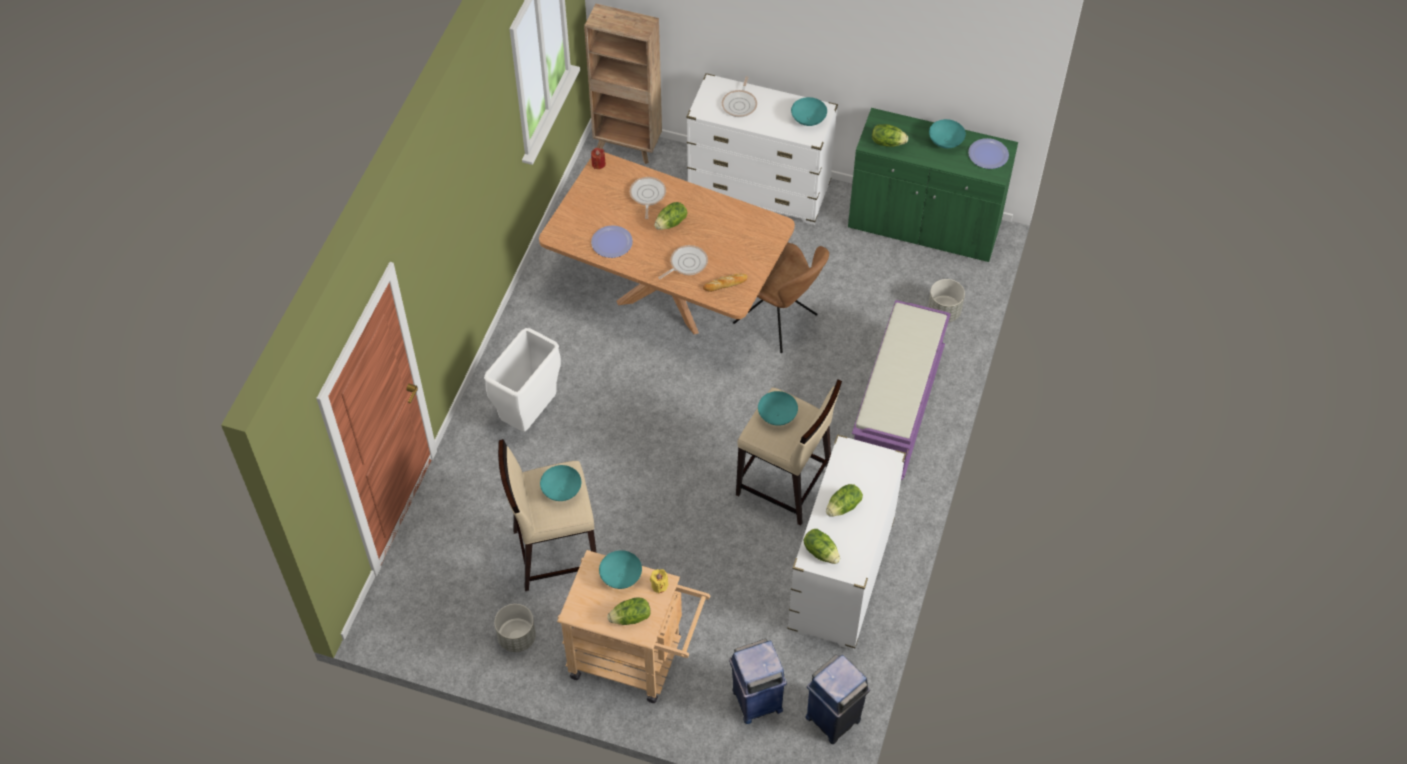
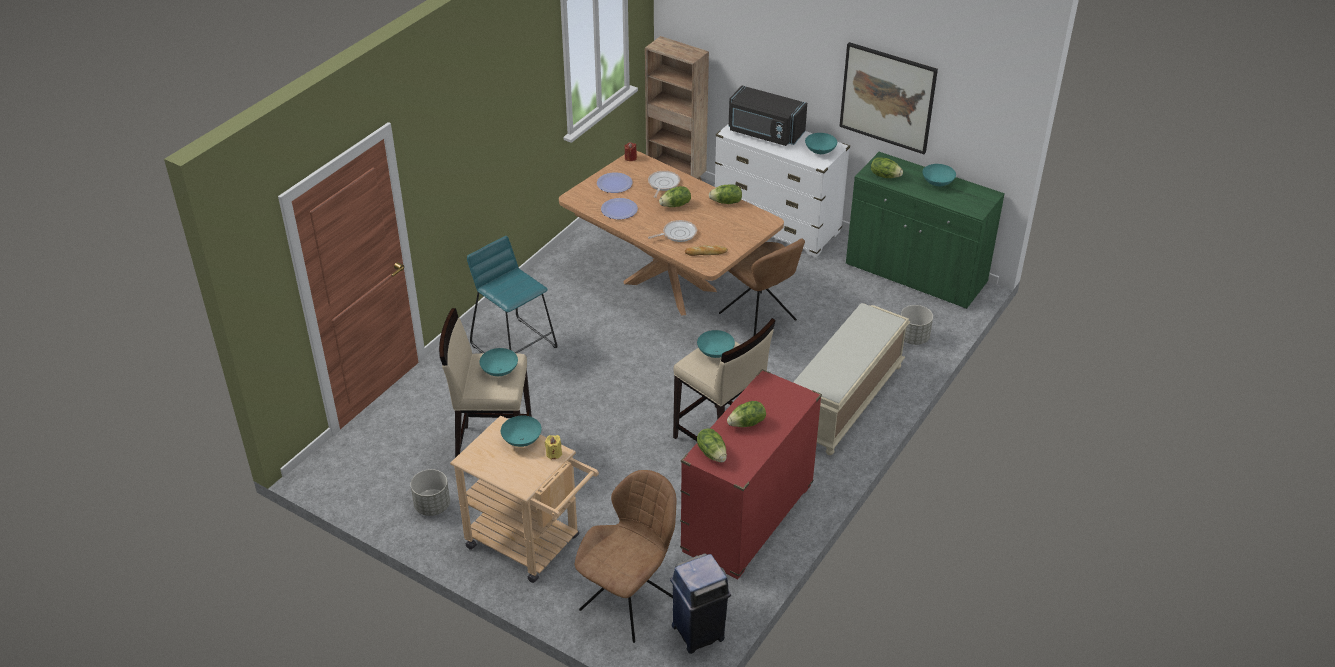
camera: 15 degrees right, 15 degrees down
(528, 414) = (514, 346): white trash can -> turquoise stool
(631, 618) = (517, 473): lettuce -> lettuce (726, 202)
(740, 104) = (765, 133): frying pan -> black microwave
(756, 701) = (629, 601): blue trash can -> brown chair
(841, 576) = (747, 519): white dresser -> red dresser
(879, 57) = (887, 97): none -> picture
(897, 409) = (845, 401): purple bench -> beige bench
(988, 154) = (974, 197): plate -> plate (614, 184)

